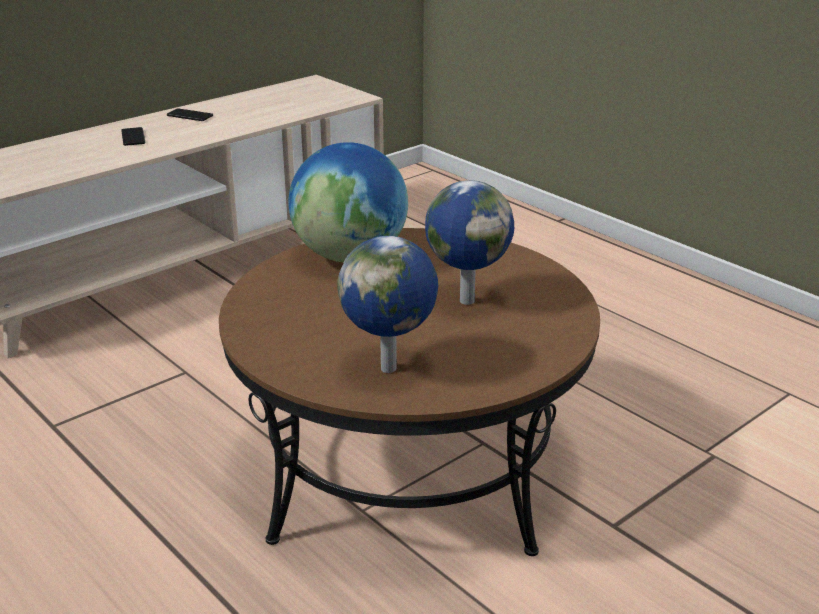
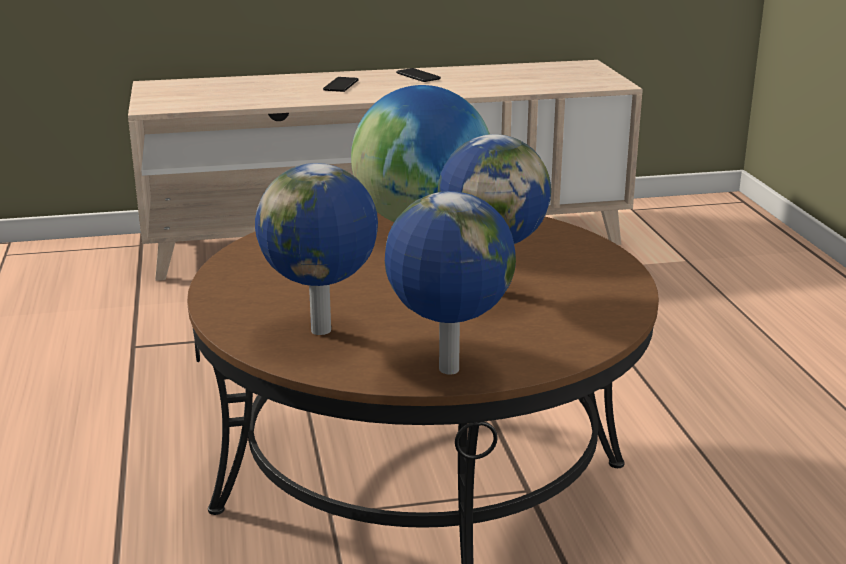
camera: 30 degrees right, 5 degrees down
(512, 373) = (447, 370): none -> globe

